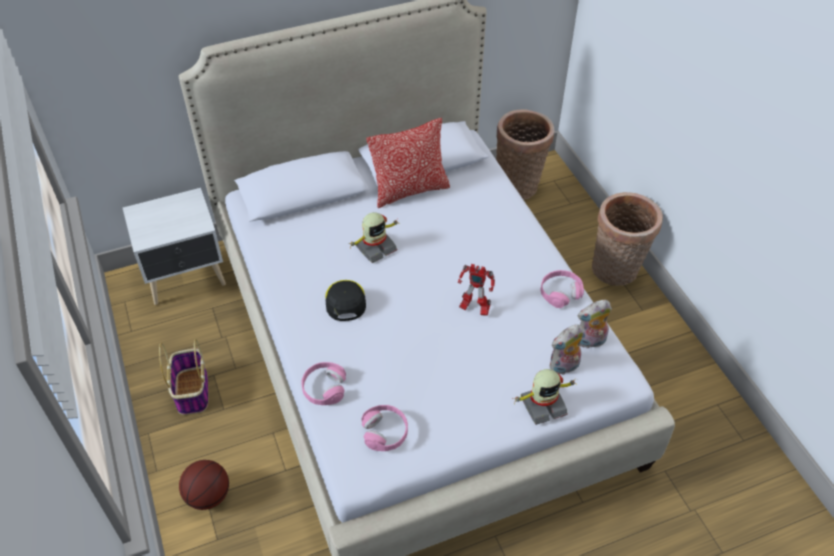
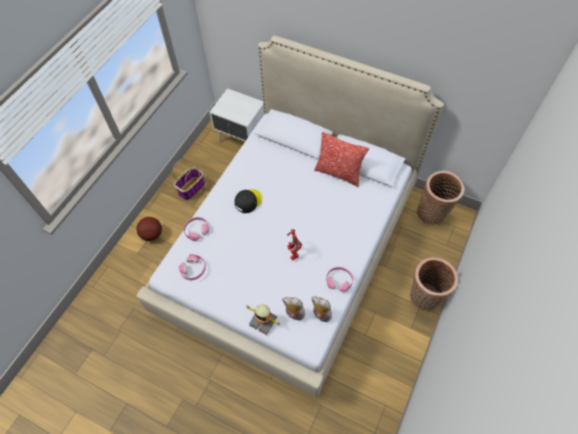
camera: 50 degrees right, 10 degrees up
(375, 247) = (289, 188): toy robot -> none

